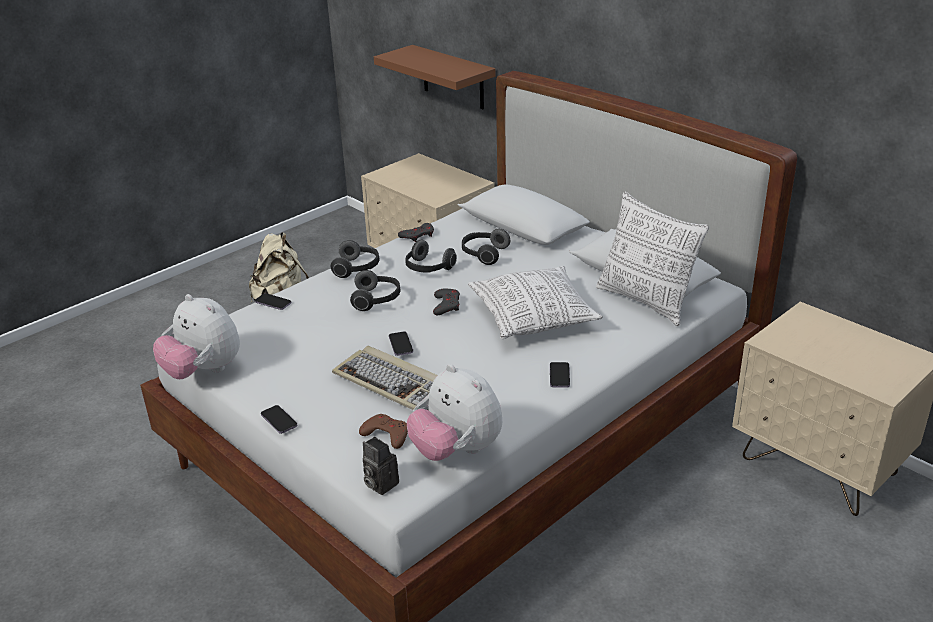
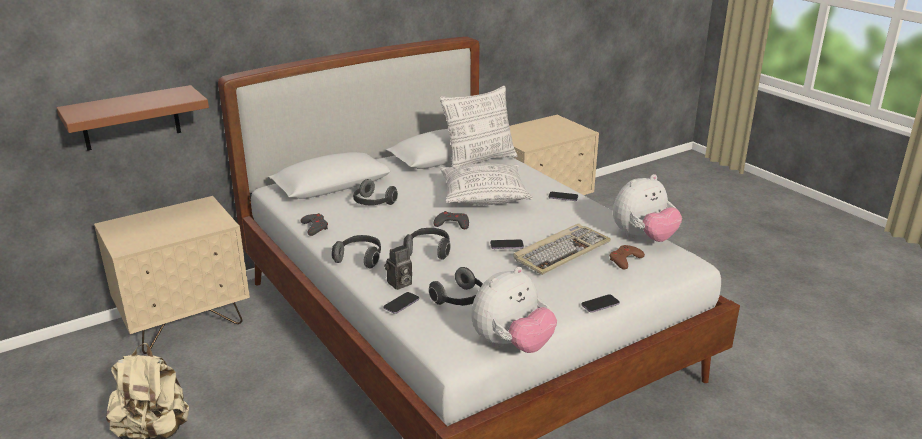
camera: 80 degrees left, 5 degrees down
(379, 484) = (680, 267): camera -> camera (399, 284)
(428, 269) = (383, 227): headphones -> headphones (460, 300)

